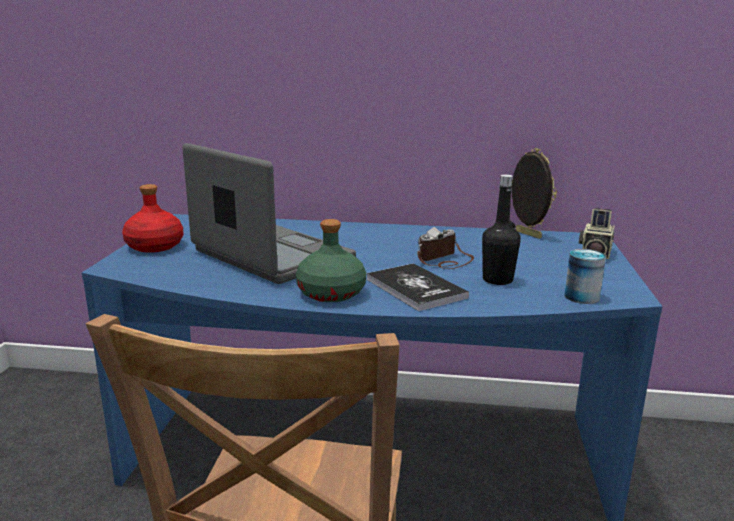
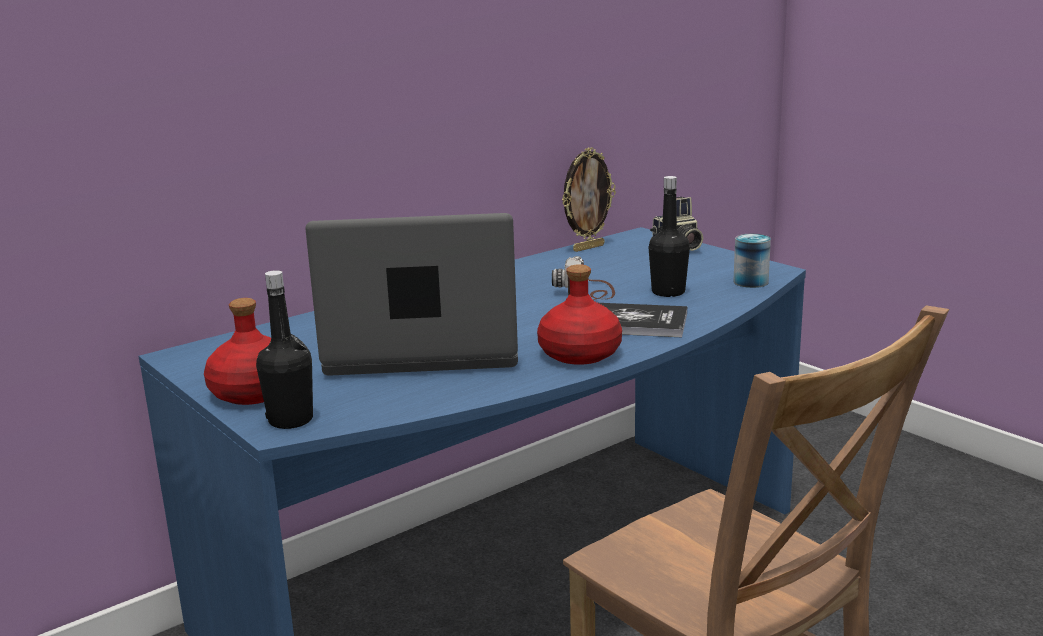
camera: 45 degrees left, 0 degrees up
(127, 265) = (291, 420): none -> black bottle
(331, 293) = (580, 354): green bottle -> red bottle
(527, 234) = (588, 248): picture frame -> picture frame turned 135 degrees clockwise

